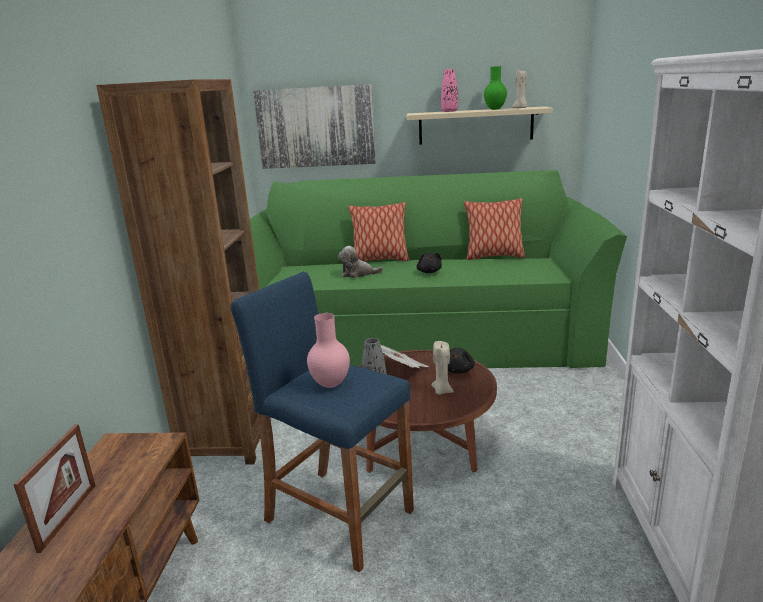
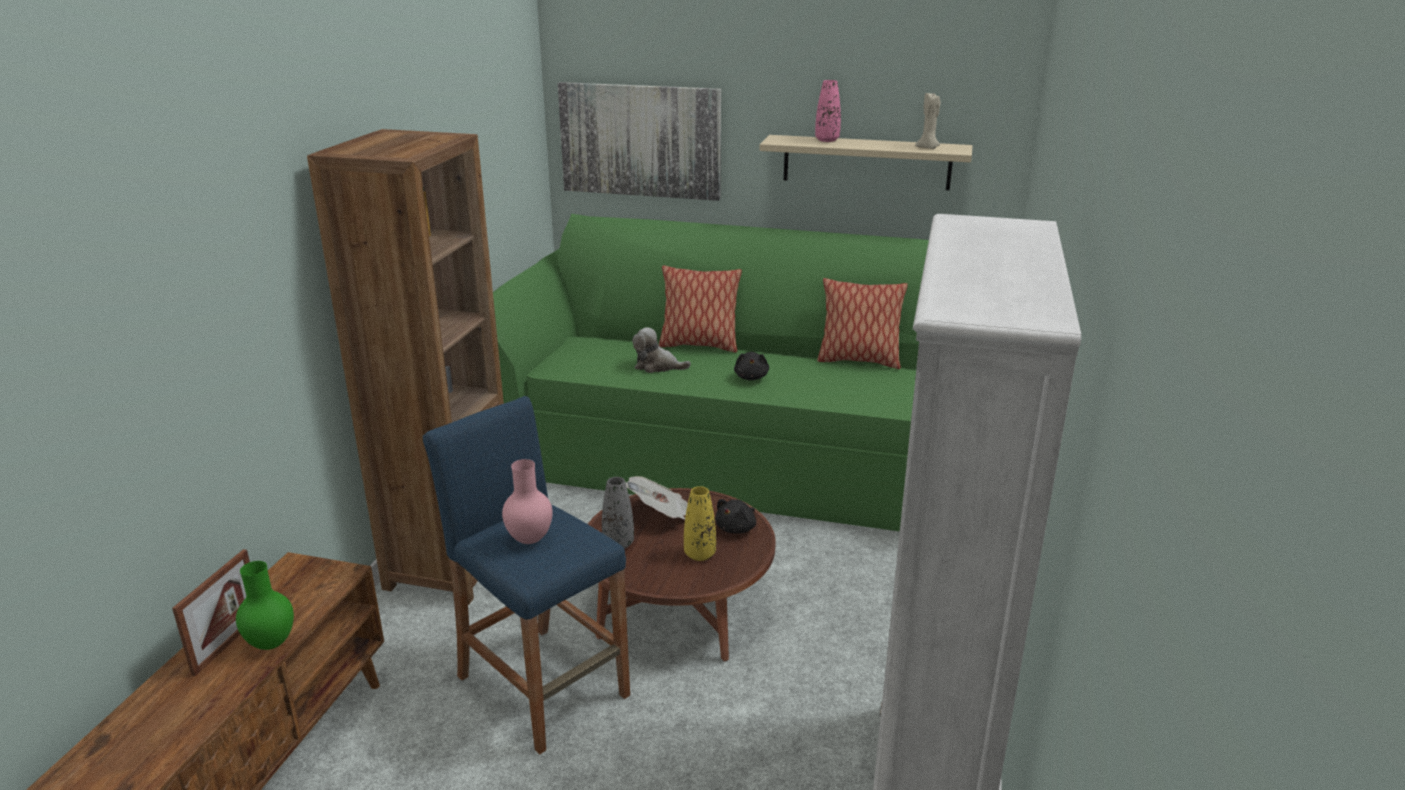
camera: 10 degrees right, 5 degrees up
(441, 391) = (699, 554): beige candle -> yellow vase
(494, 109) = (891, 144): green vase -> green vase (270, 643)

